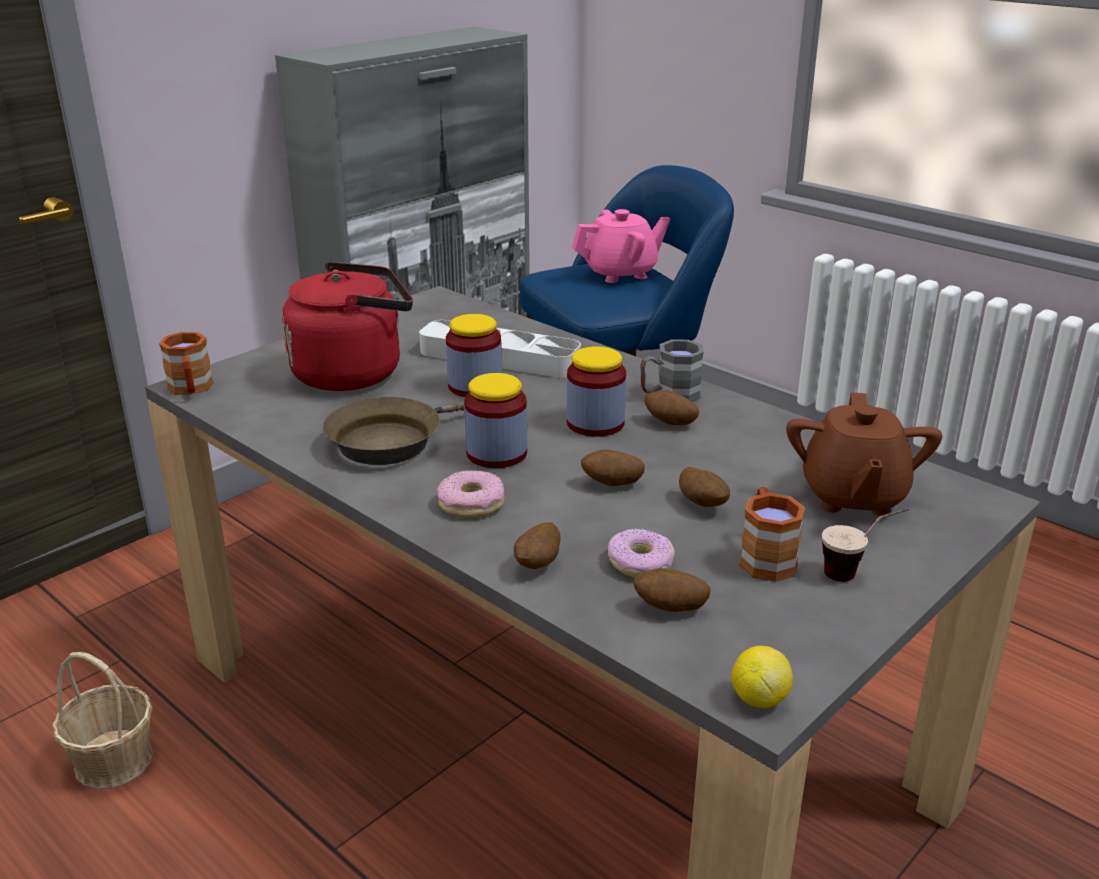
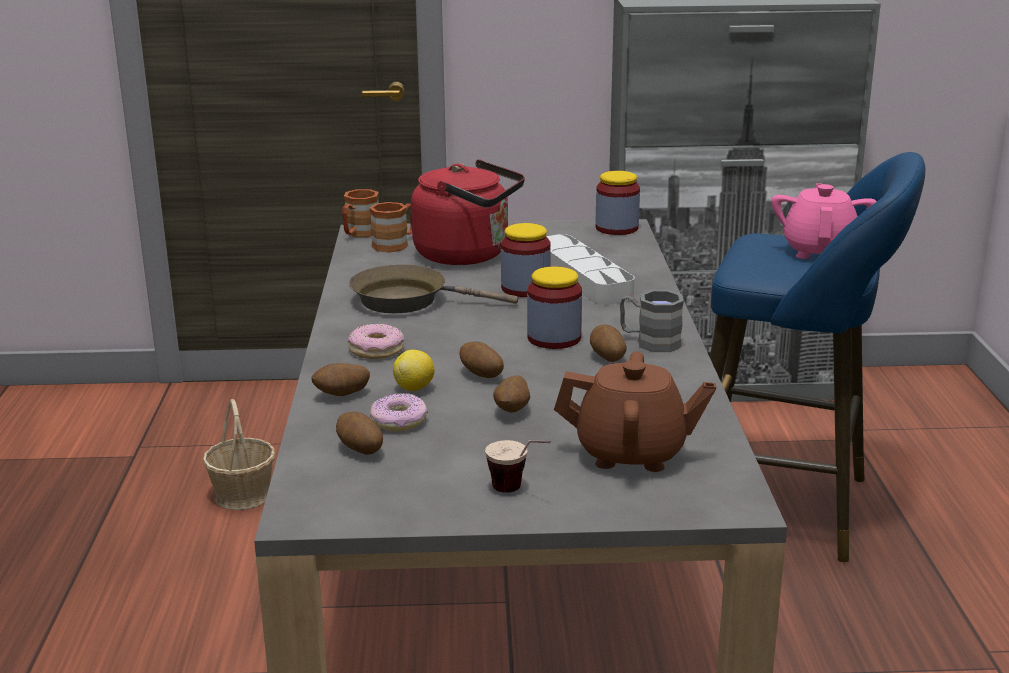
camera: 45 degrees right, 5 degrees down
(496, 453) = (451, 330): jar -> jar (616, 228)
(620, 273) = (819, 251): pink teapot -> pink teapot turned 105 degrees counterclockwise
(758, 698) = (304, 513): lemon -> lemon (414, 388)
(765, 556) = (482, 455): brown mug -> brown mug (395, 244)
(853, 496) = (632, 453): brown teapot -> brown teapot turned 135 degrees counterclockwise

